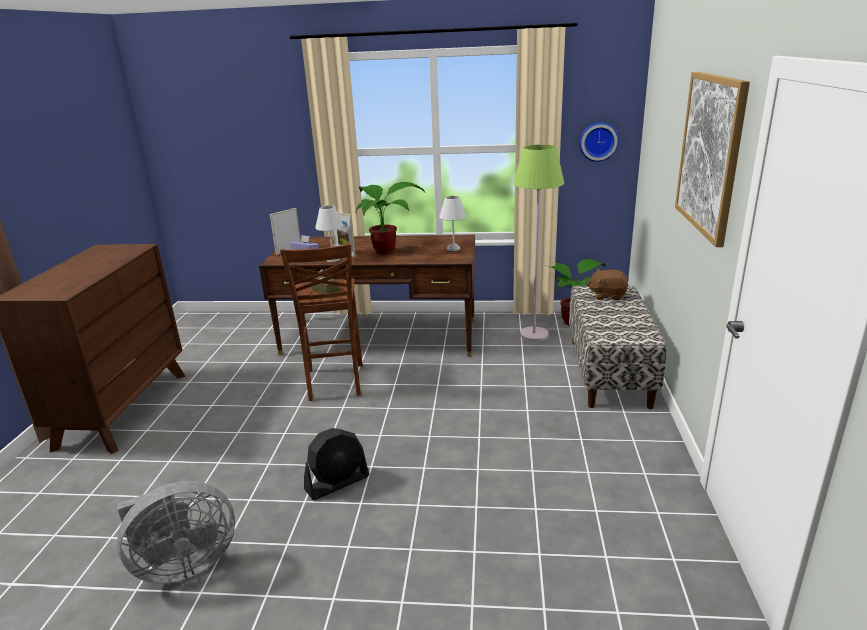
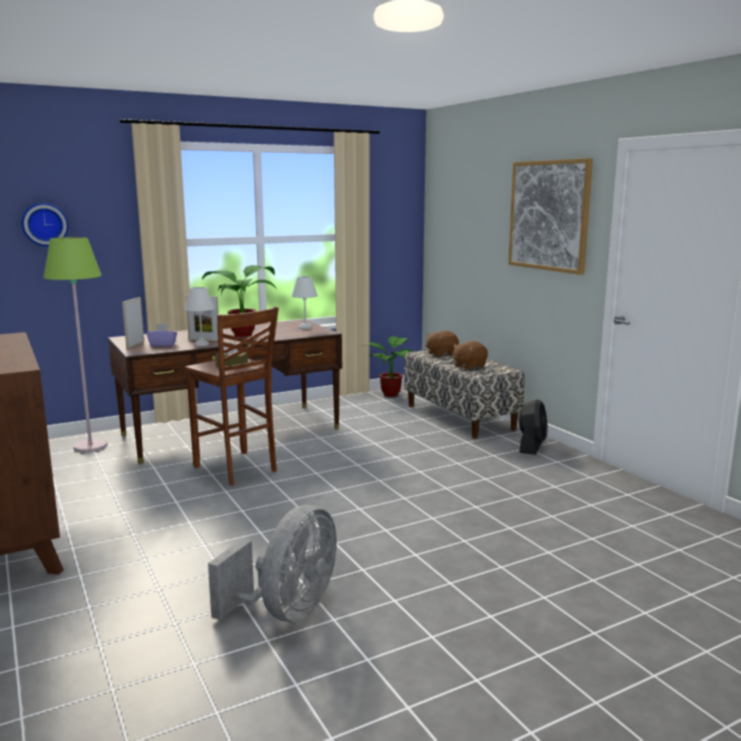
camera: 35 degrees left, 10 degrees down
(337, 483) = (346, 525): black fan -> black fan (531, 446)
(533, 334) = (371, 407): green floor lamp -> green floor lamp (90, 446)
(598, 141) = (394, 231): wall clock -> wall clock (44, 224)
(610, 322) = (469, 366): none -> brown plush toy

